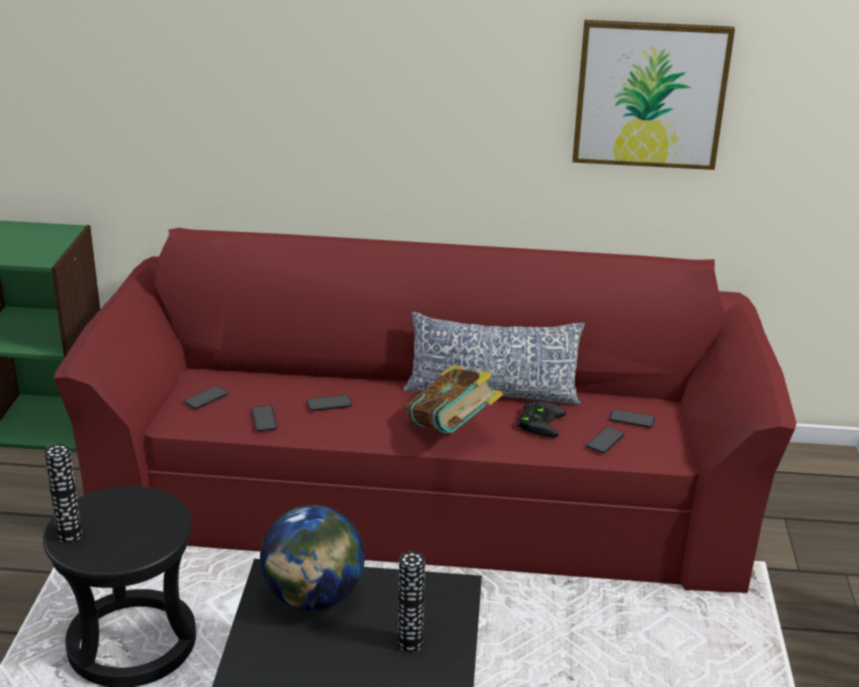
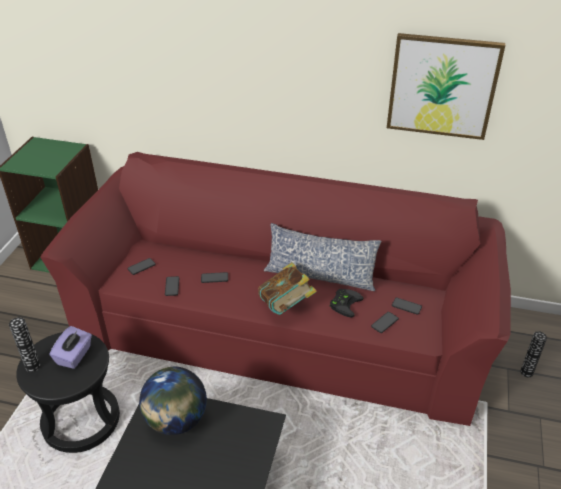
camera: 10 degrees right, 10 degrees up
(134, 517) = (74, 356): none -> purple tissue box
(410, 643) = (227, 464): vase -> vase (526, 372)

